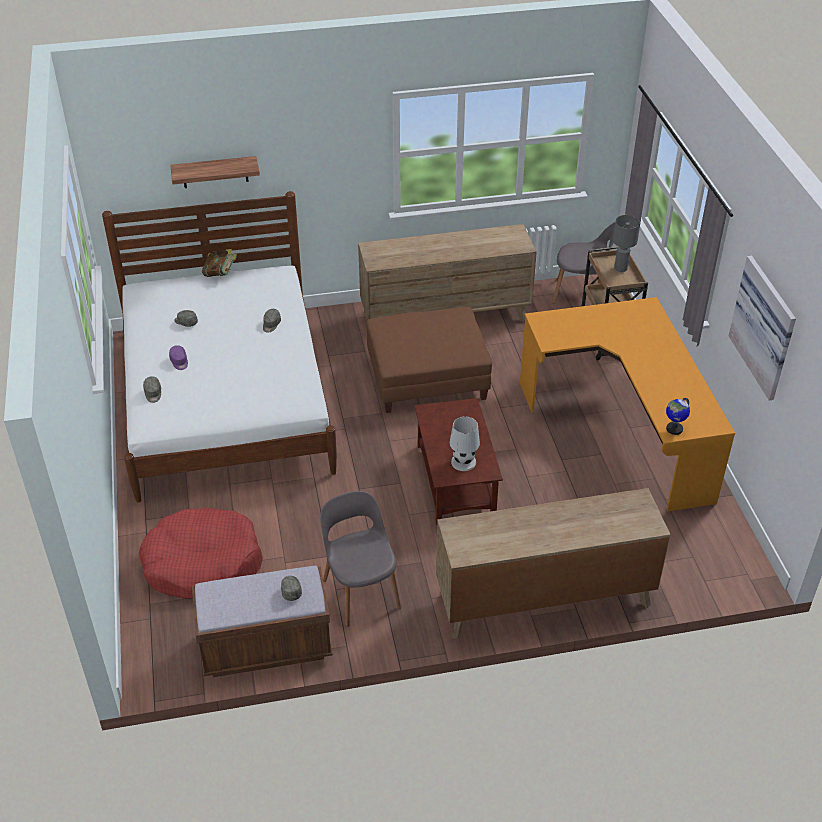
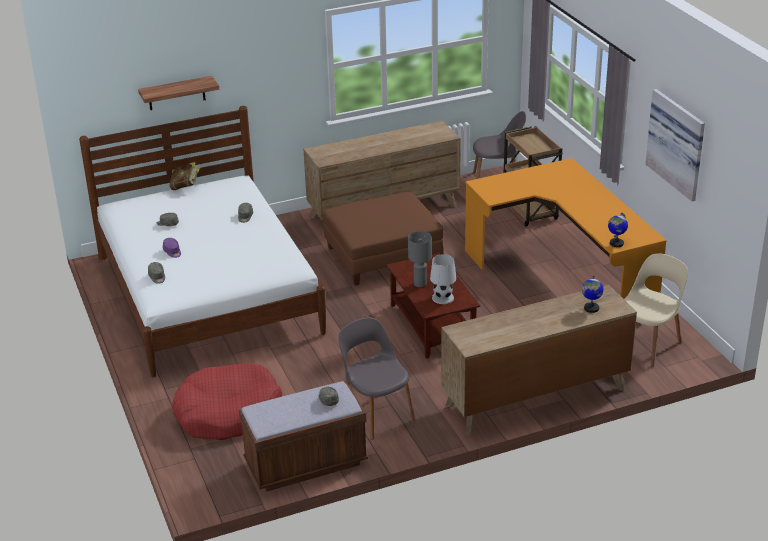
camera: 10 degrees left, 10 degrees down
(618, 520) = (591, 308): none -> globe
(620, 268) = (535, 142): grey table lamp -> grey table lamp (420, 283)
(692, 546) = (647, 344): none -> beige chair

